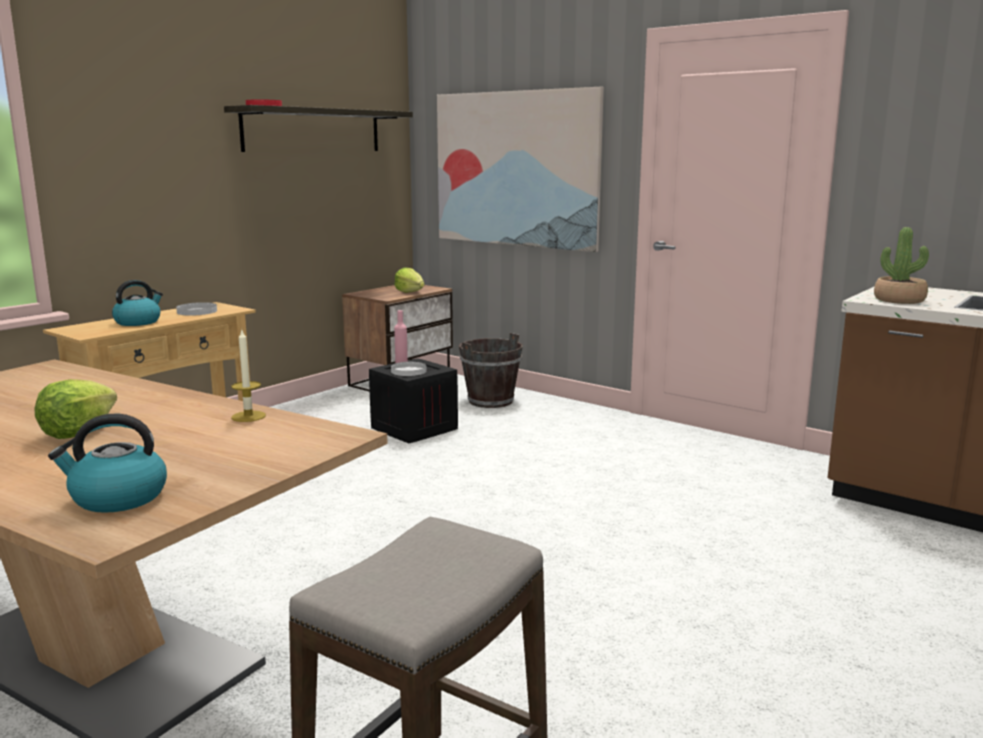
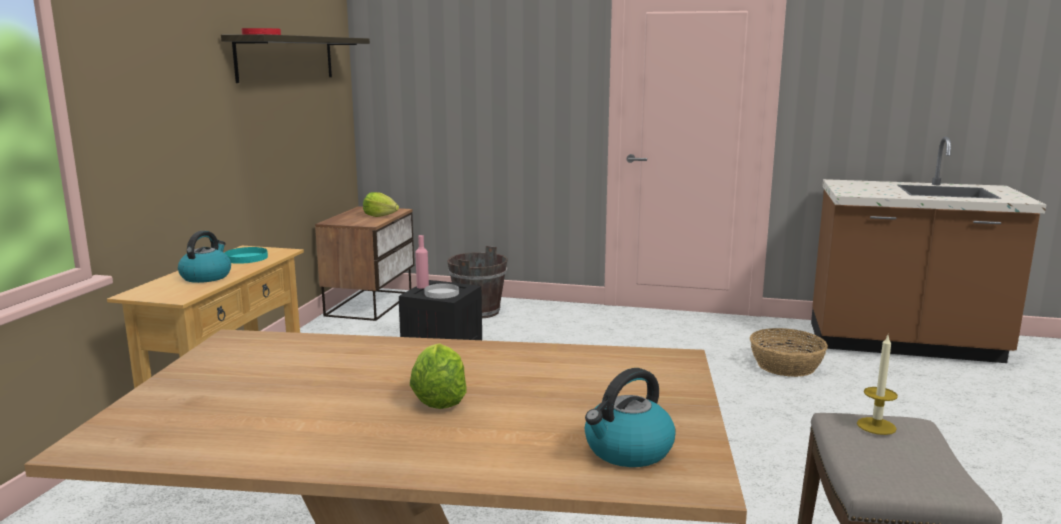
camera: 25 degrees left, 0 degrees up
(197, 311) = (246, 258): white plate -> turquoise plate
(248, 416) = (561, 355): candle -> candle (876, 426)
(516, 169) = (479, 93): picture -> none
(760, 507) = (786, 366): none -> basket
(899, 300) = (868, 192): potted plant -> none

